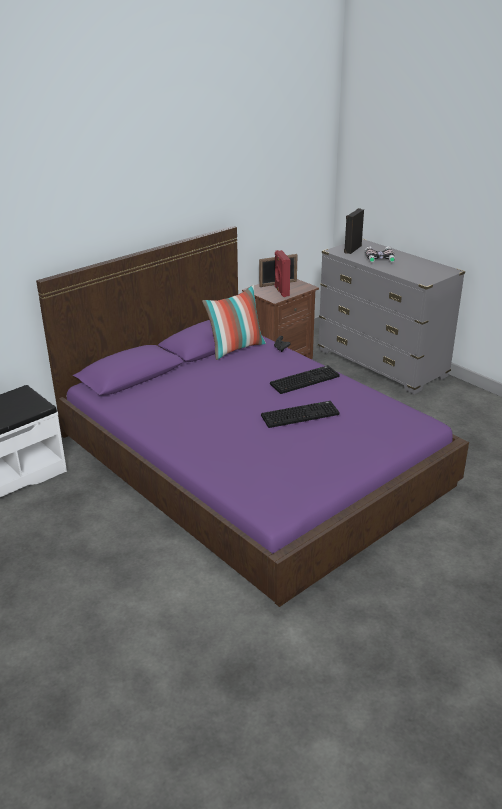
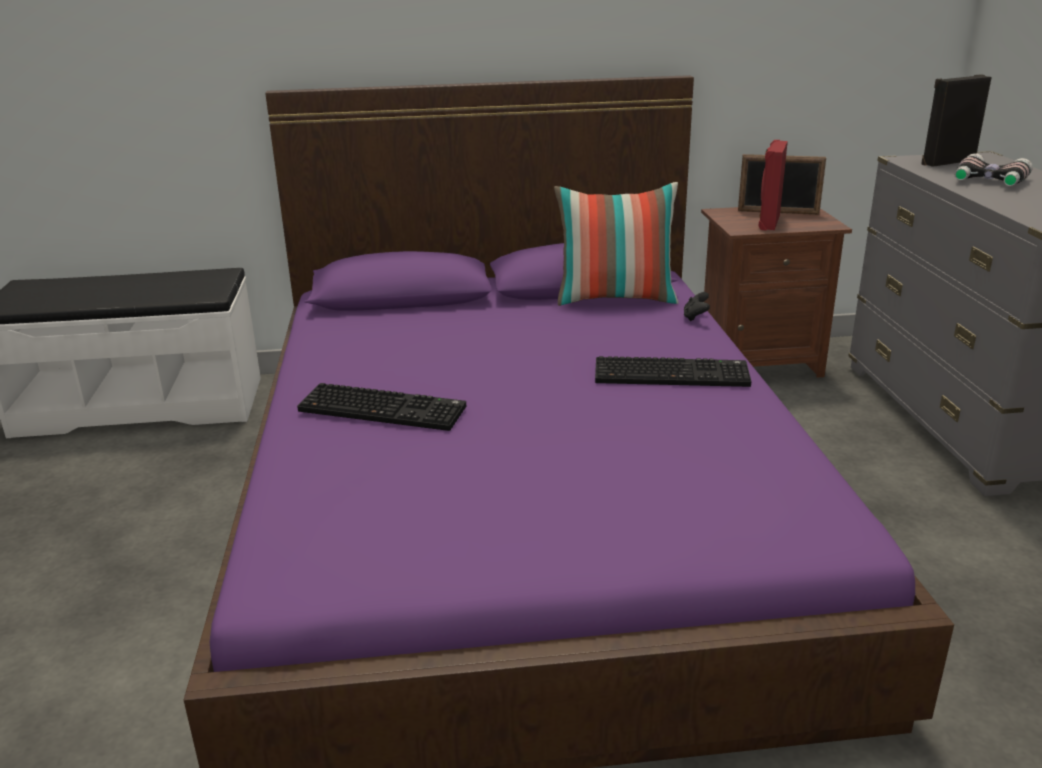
camera: 35 degrees right, 5 degrees down
(300, 414) = (581, 426): keyboard -> keyboard (385, 408)

